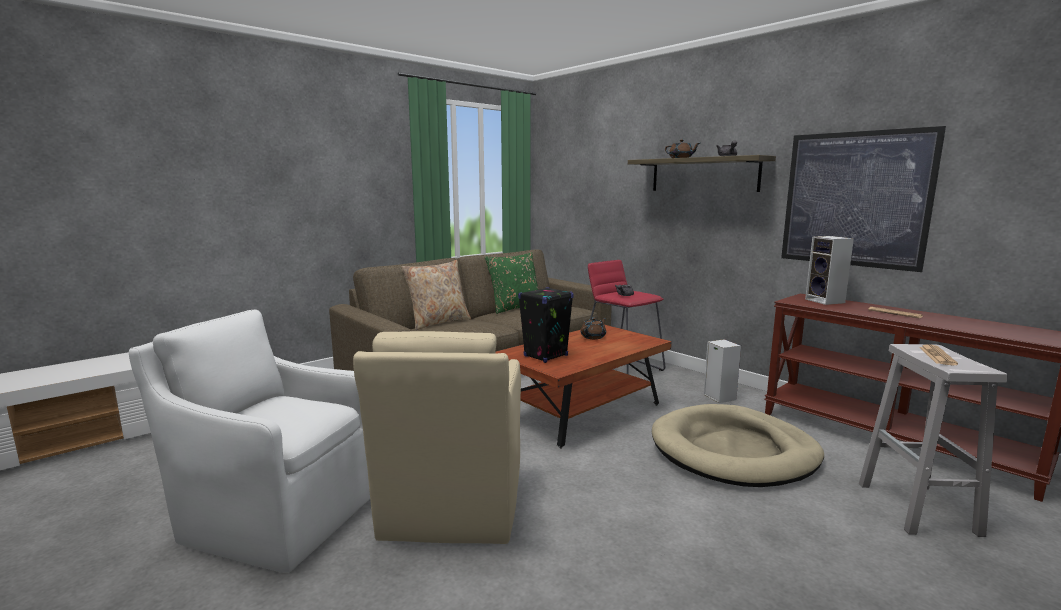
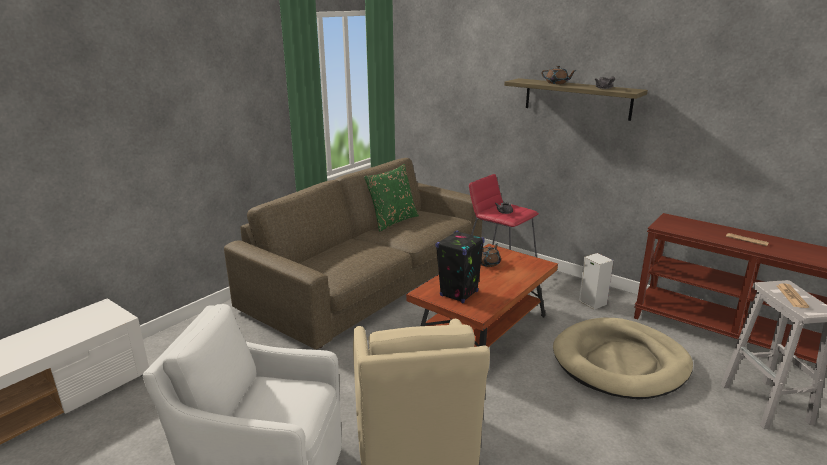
camera: 10 degrees left, 10 degrees up
(438, 322) = (329, 248): beige pillow -> none
(826, 301) = (689, 225): speaker -> none
(855, 199) = (716, 136): picture -> none

